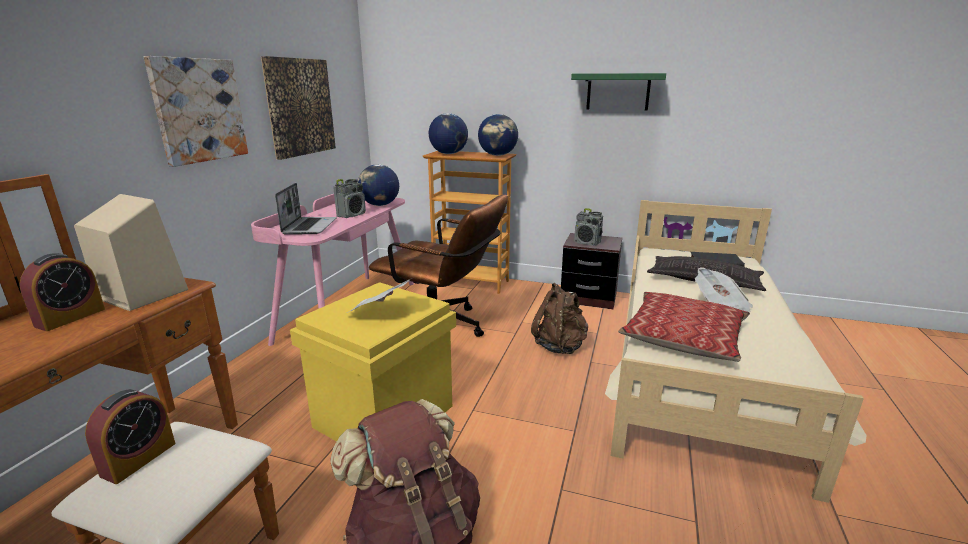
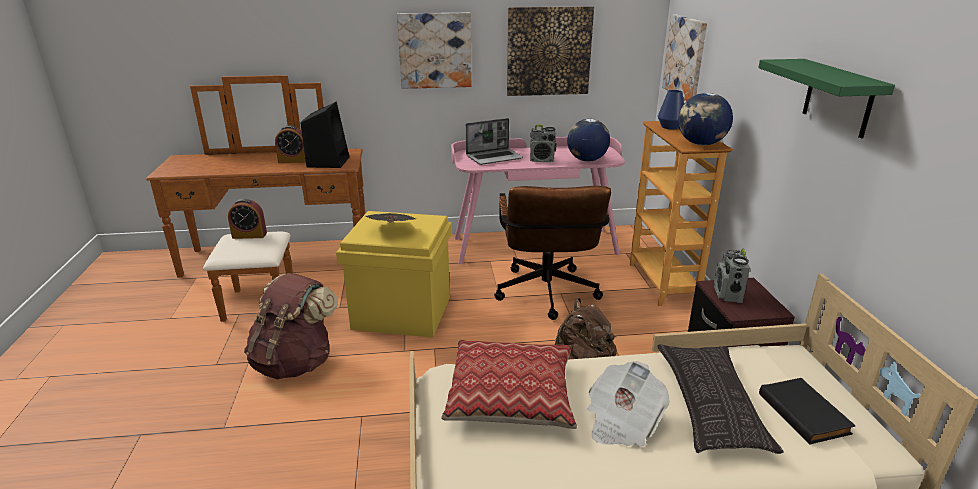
camera: 65 degrees right, 5 degrees up
(141, 294) = (328, 161): beige speaker -> black speaker
(411, 102) = (685, 57): none -> picture
(448, 154) = (670, 127): globe -> blue vase

